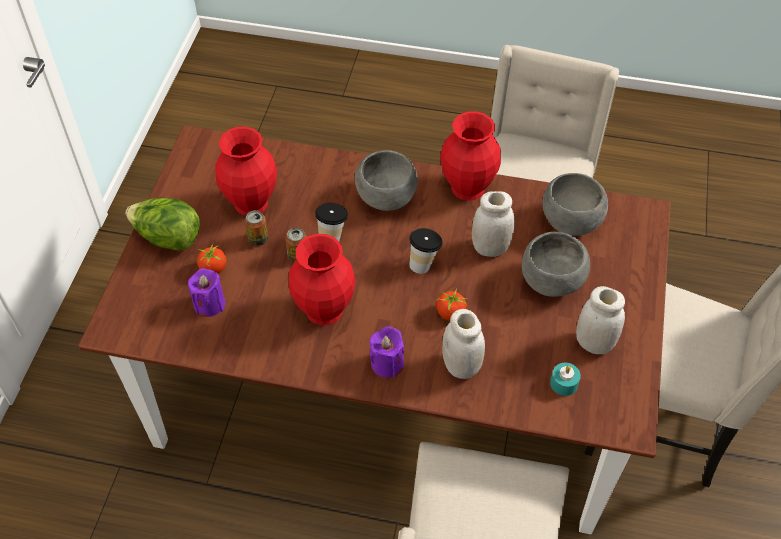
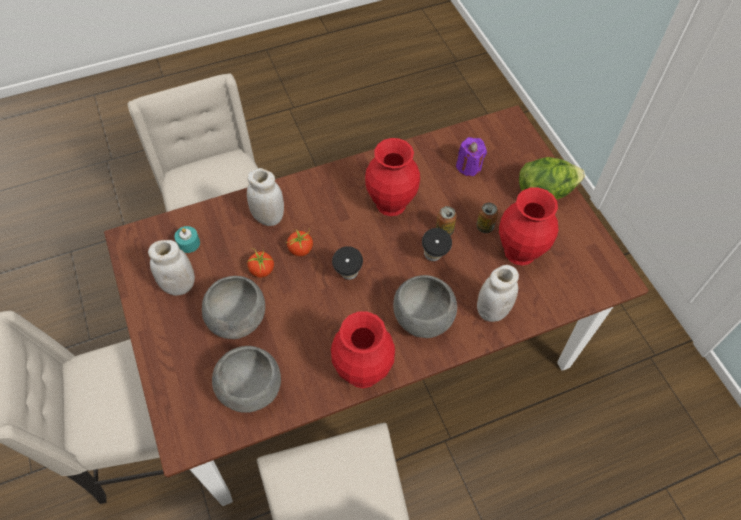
camera: 145 degrees right, 5 degrees up
(213, 269) = (491, 189): tomato -> tomato (261, 270)
(387, 363) = (320, 192): purple candle -> none
(490, 248) = (305, 321): white jar -> white jar (492, 310)

